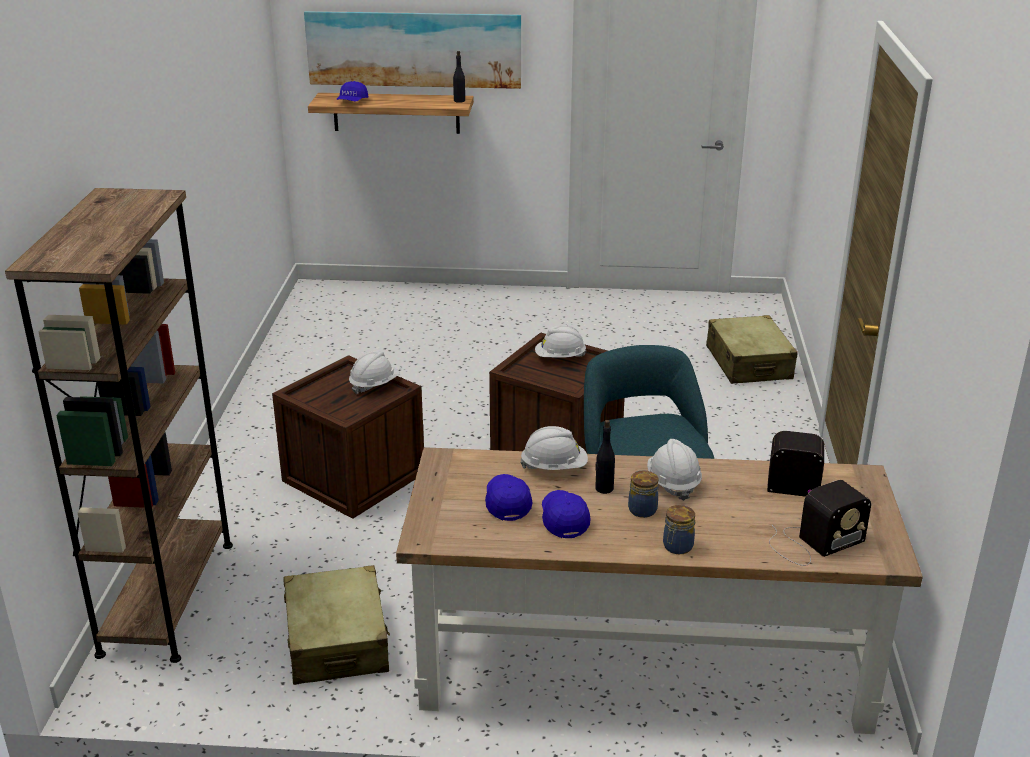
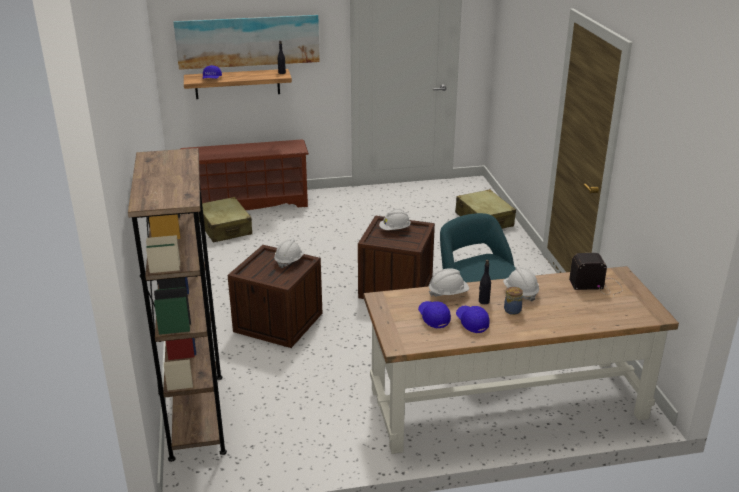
camera: 15 degrees left, 0 degrees up
(337, 641) = (320, 423): beige suitcase -> beige suitcase (225, 228)
(400, 295) = (248, 203): none -> brown shoe rack
(677, 547) = (543, 328): jar -> none
(813, 543) = (613, 314): radio -> none

